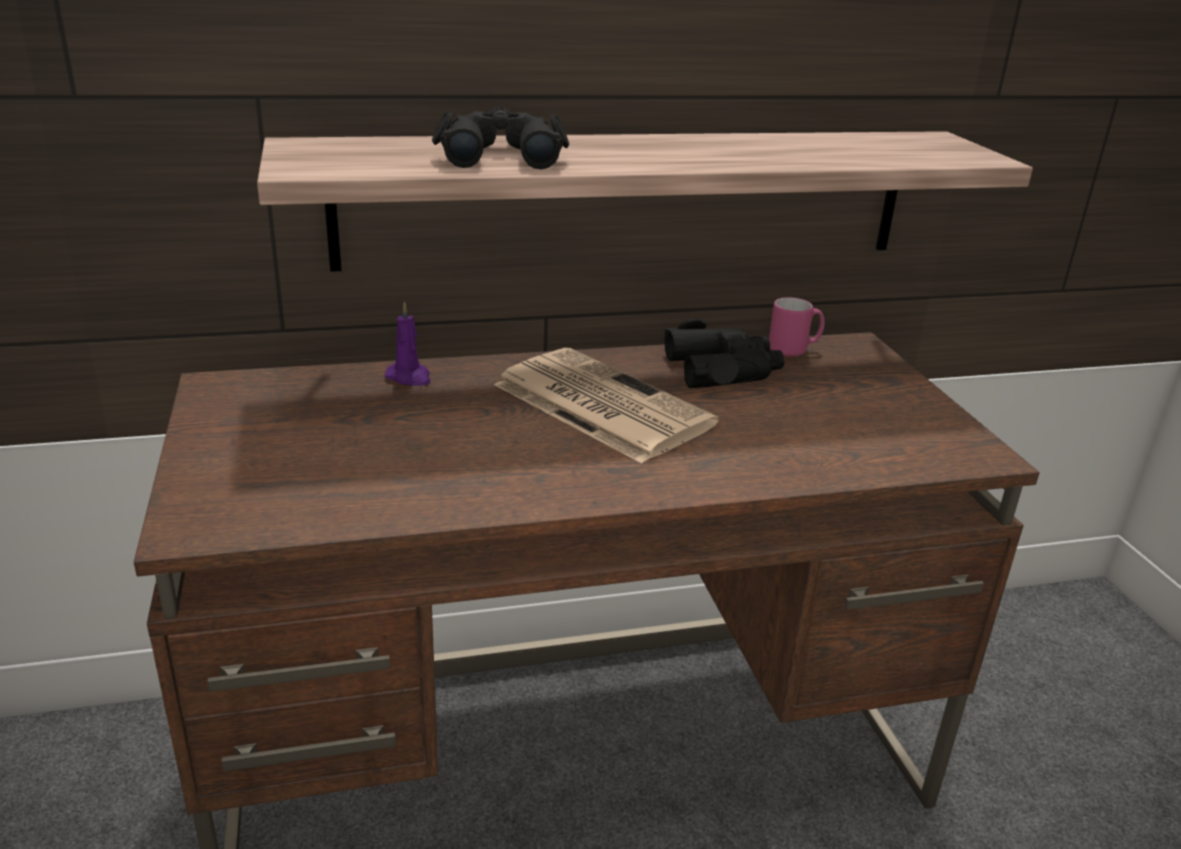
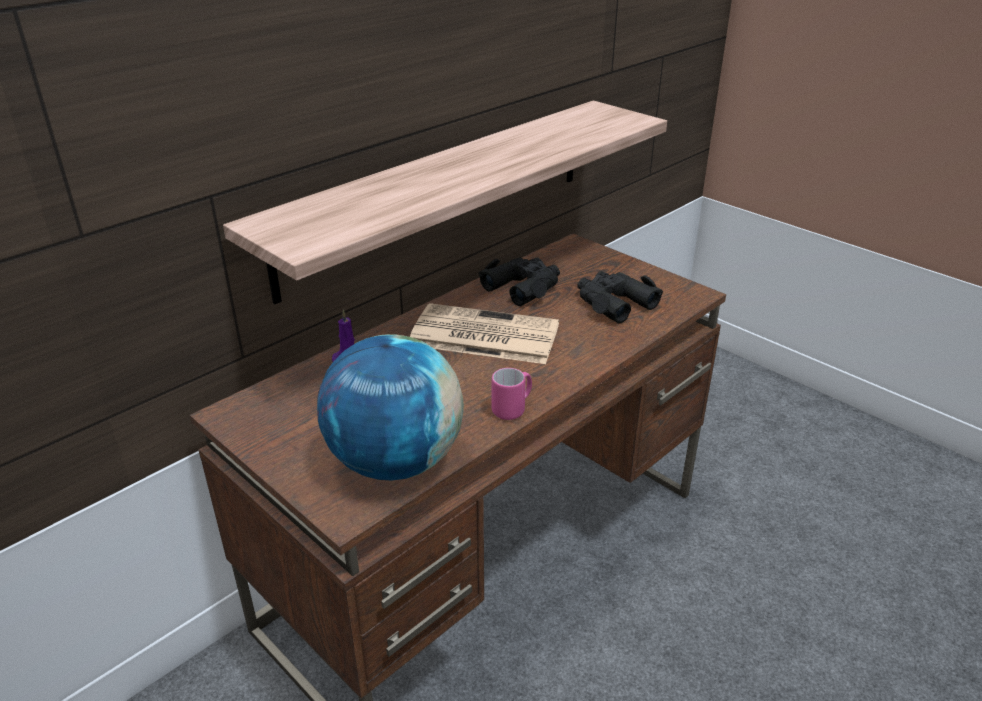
camera: 30 degrees left, 5 degrees up
(313, 499) = (395, 462): none -> globe
(500, 154) = (397, 194): black binoculars -> black binoculars (613, 302)
(794, 350) = (546, 259): pink mug -> pink mug (513, 409)

